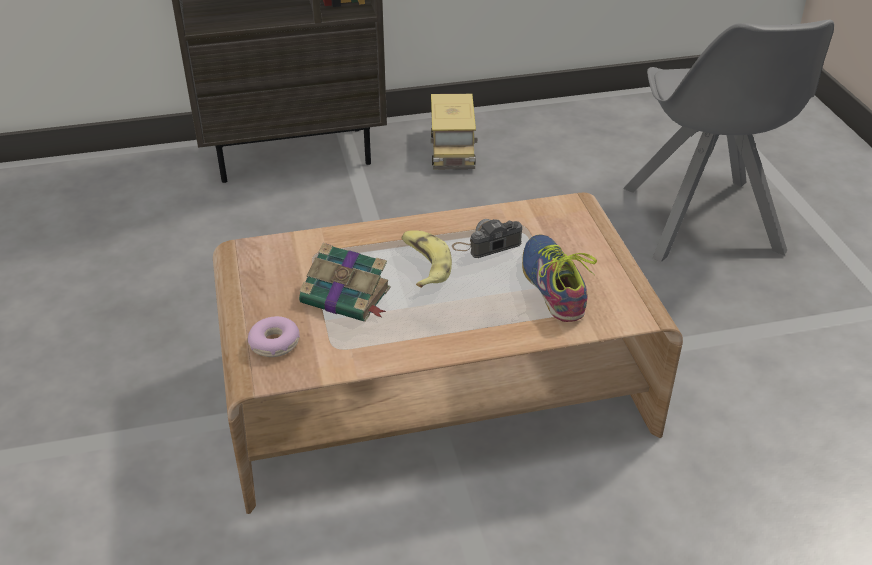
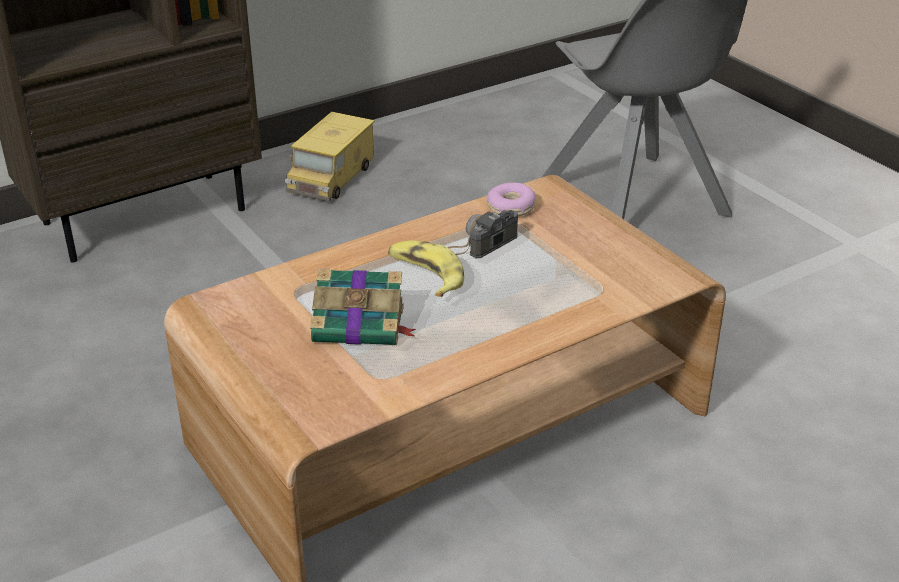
camera: 20 degrees left, 5 degrees down
(274, 343) = (307, 389): donut -> donut (511, 208)
(452, 149) = (332, 177): toy truck -> toy truck turned 45 degrees clockwise
(552, 285) = (574, 267): shoe -> none

